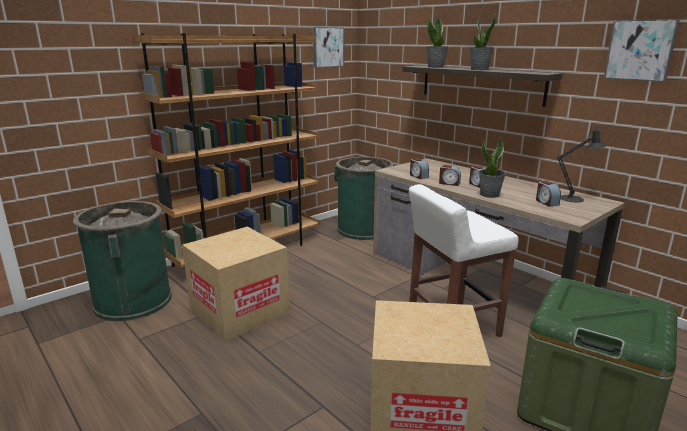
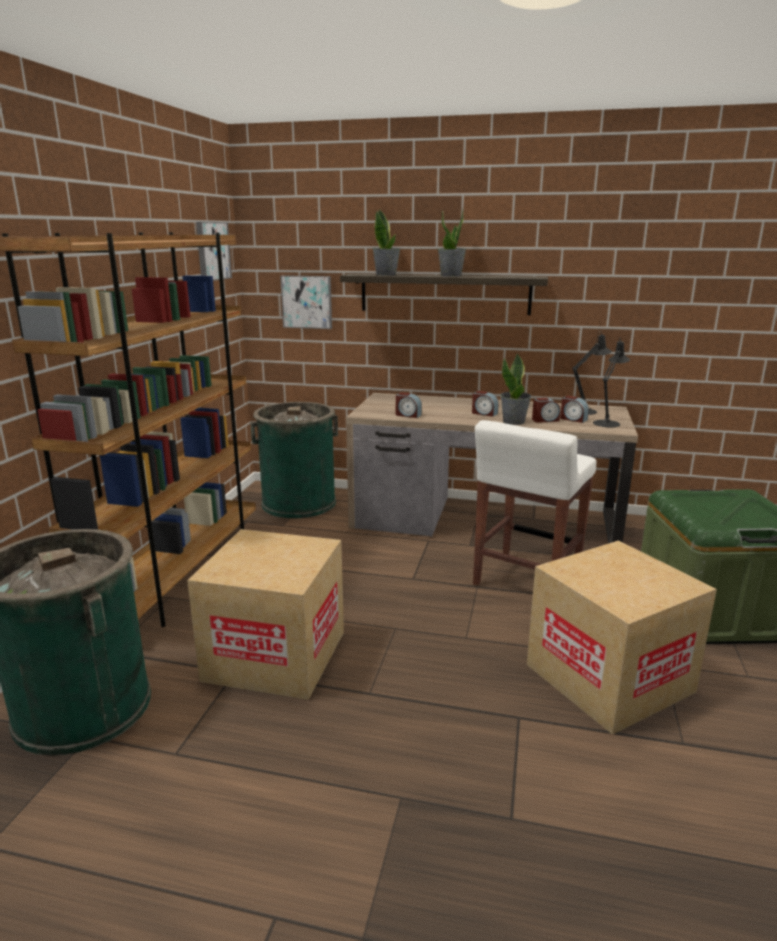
camera: 35 degrees left, 0 degrees up
(449, 183) = (454, 417): alarm clock -> alarm clock (545, 420)
(574, 211) = (607, 422): none -> black table lamp
(640, 50) = (629, 250): picture -> picture (307, 302)

